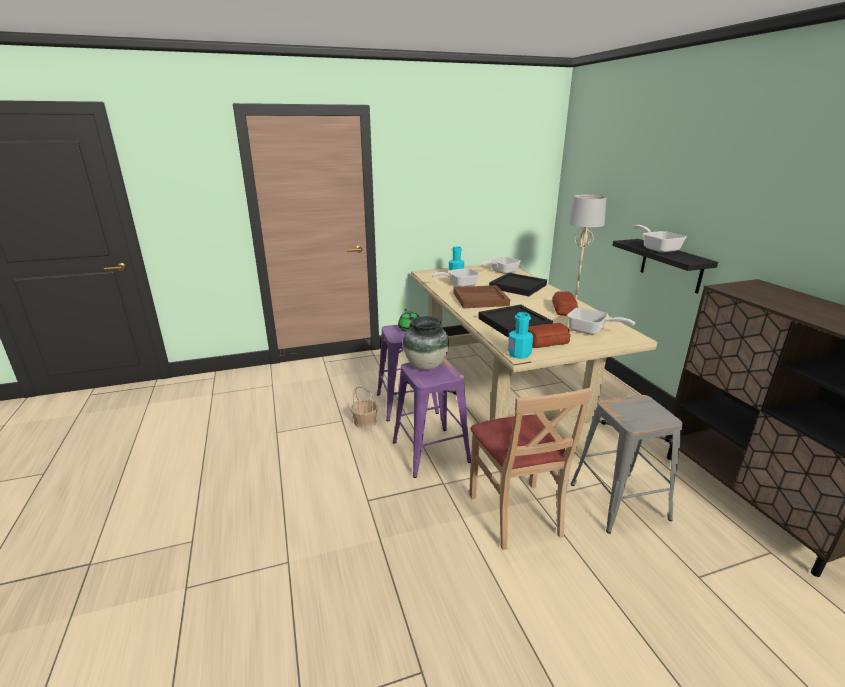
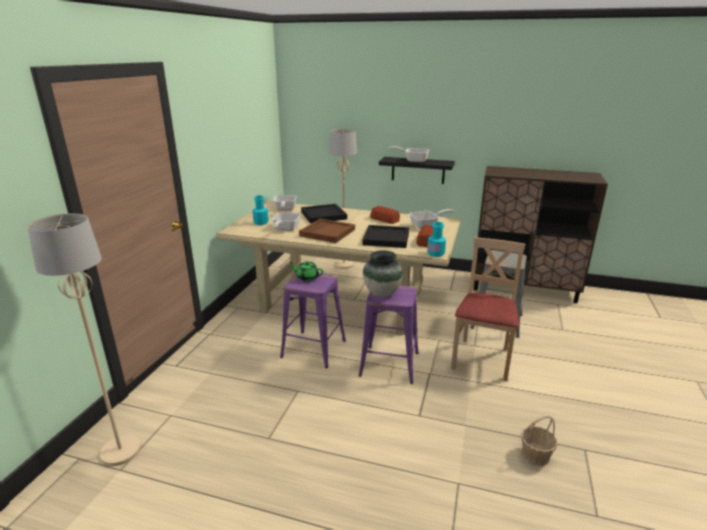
camera: 55 degrees left, 0 degrees up
(228, 386) = (121, 451): none -> beige floor lamp
(365, 422) = (315, 379): basket -> basket (535, 455)
(516, 514) = (482, 359): beige chair -> beige chair turned 90 degrees counterclockwise

